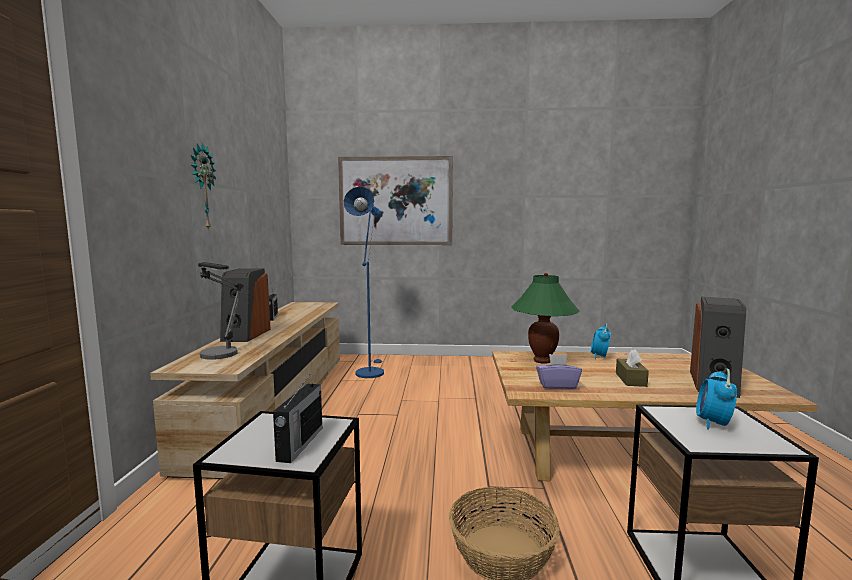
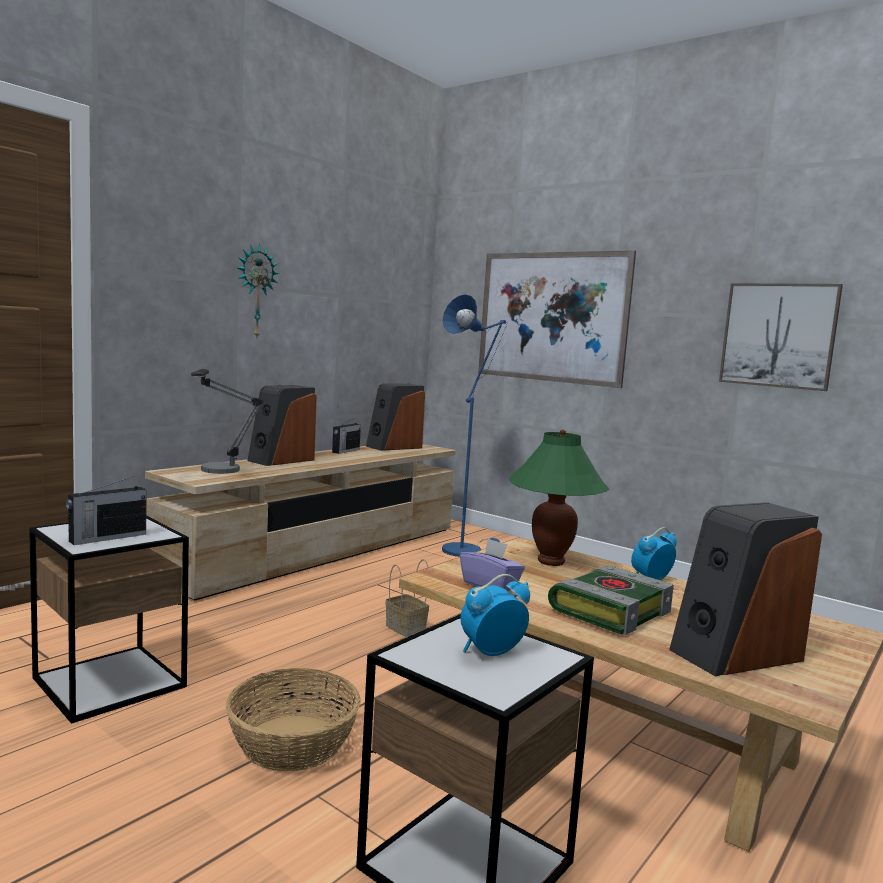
camera: 35 degrees right, 0 degrees up
(296, 308) = (394, 447): none -> speaker
(427, 437) = (407, 628): none -> basket
(544, 206) = (778, 335): none -> picture
(630, 379) = (610, 610): brown tissue box -> book

